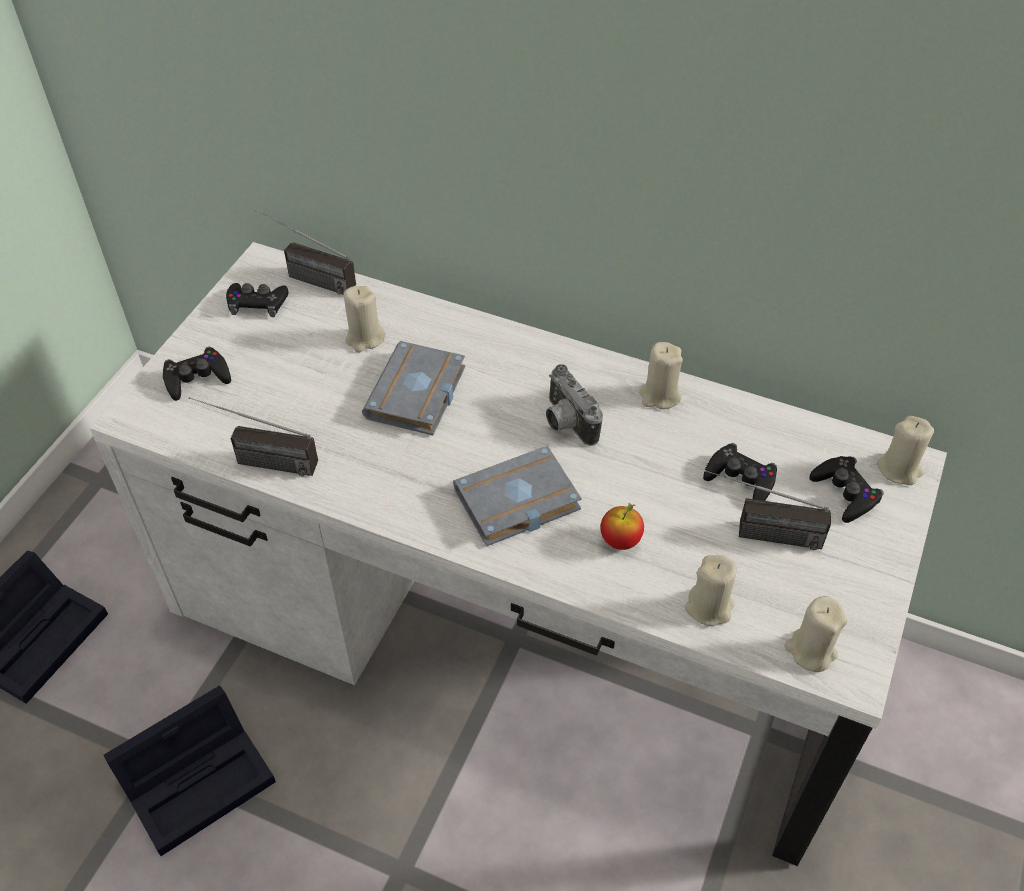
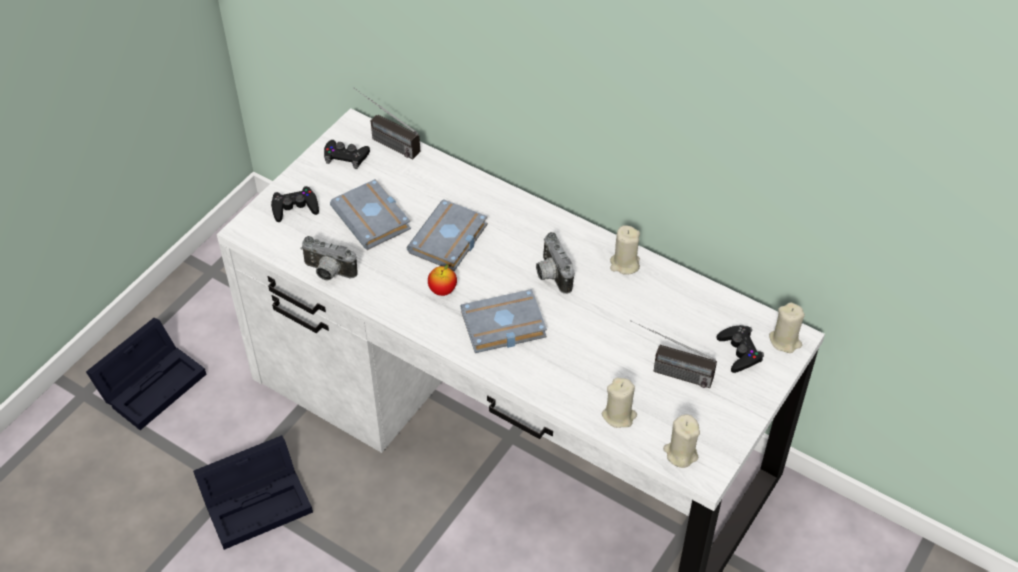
camera: 10 degrees right, 0 degrees up
(257, 461) = (328, 272): radio -> camera
(309, 379) = (374, 219): none -> grey book
(364, 338) = (419, 193): beige candle -> none
(620, 540) = (569, 362): apple -> apple (443, 290)
(740, 479) = (666, 332): black game controller -> none

